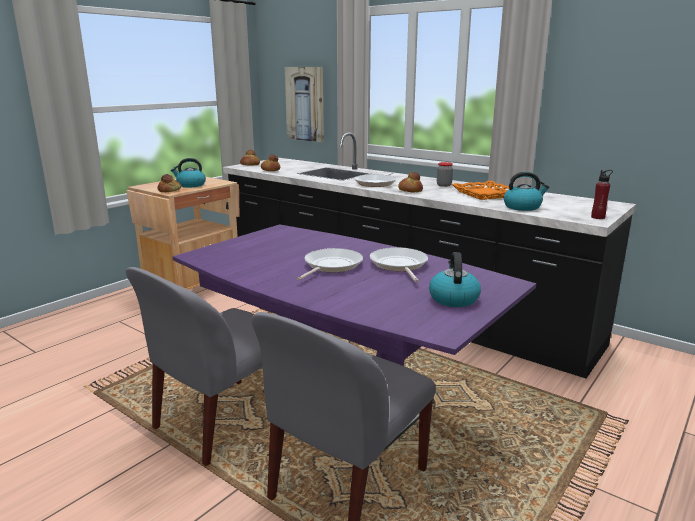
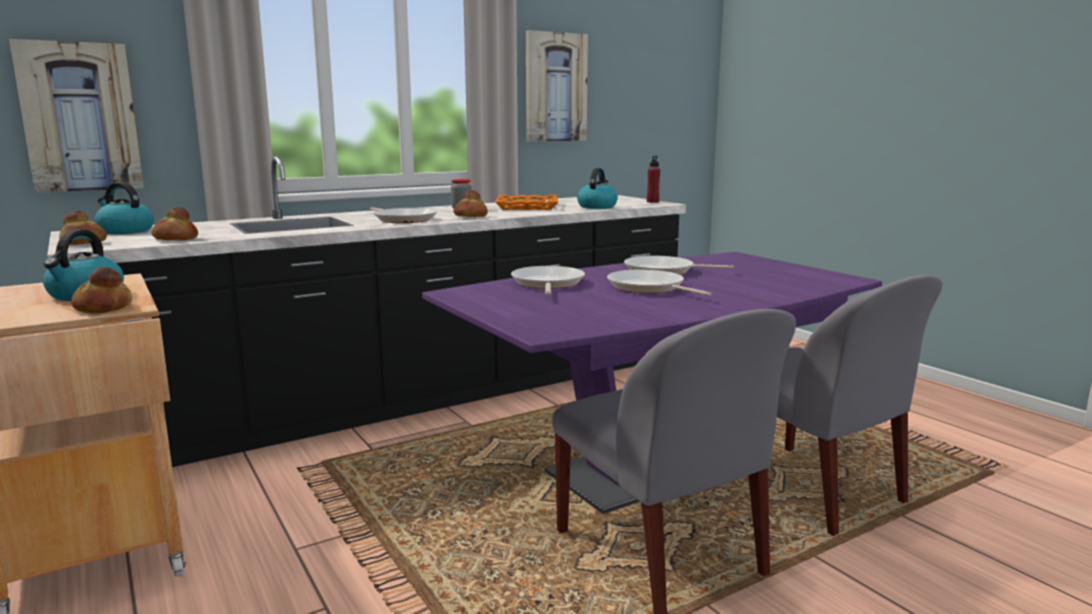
camera: 70 degrees left, 5 degrees down
(321, 242) = (547, 284): none -> frying pan
(453, 298) = (769, 269): kettle -> kettle (125, 231)
(604, 89) = (555, 87): none -> picture

